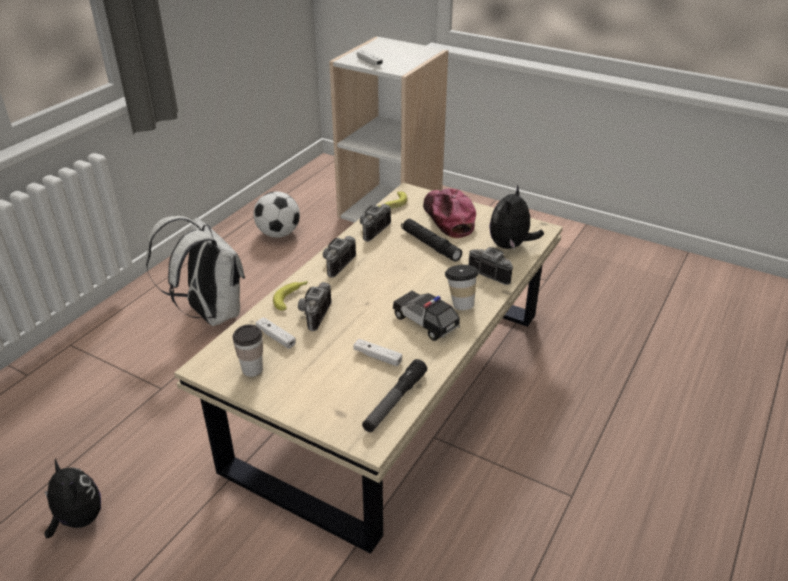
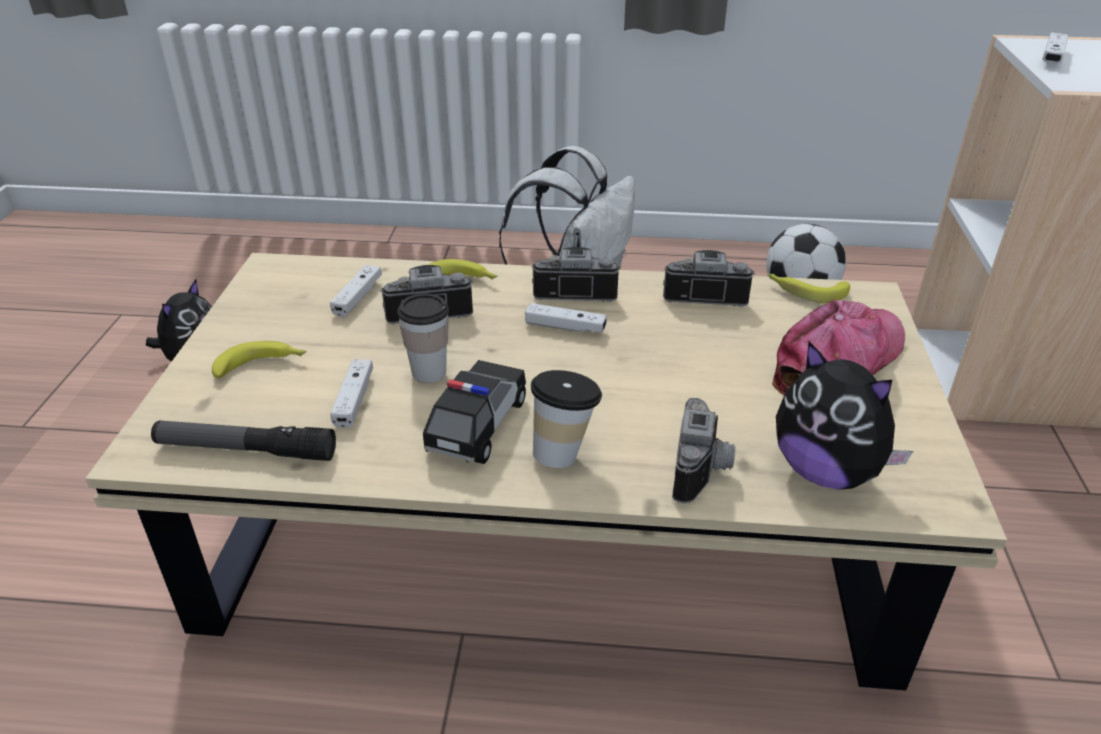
camera: 65 degrees right, 0 degrees up
(252, 369) = (277, 302): cup -> cup (429, 372)
(319, 385) = (262, 366): none -> banana
(365, 276) = (565, 327): none -> white game controller
(430, 245) = (722, 367): black flashlight -> none
(510, 246) = (826, 471): plush toy -> plush toy turned 135 degrees counterclockwise

